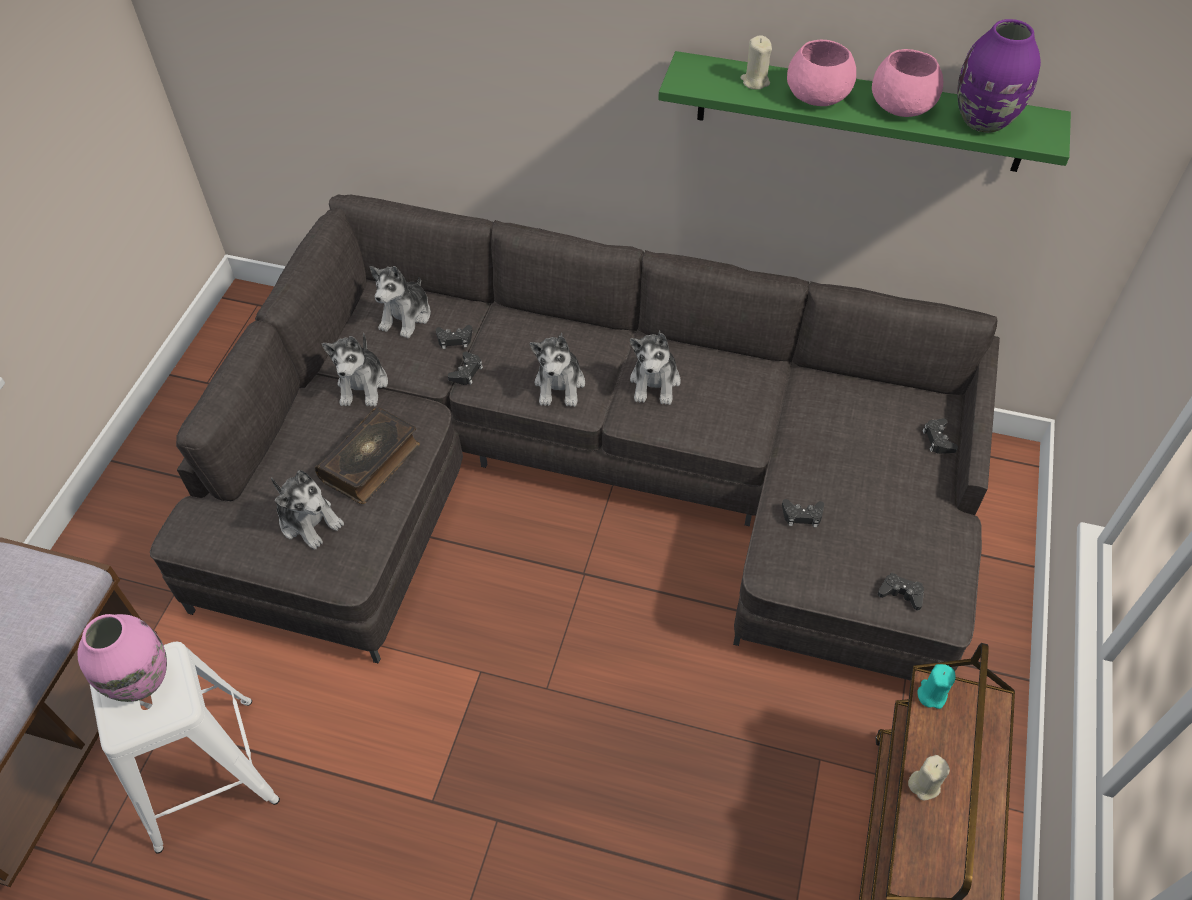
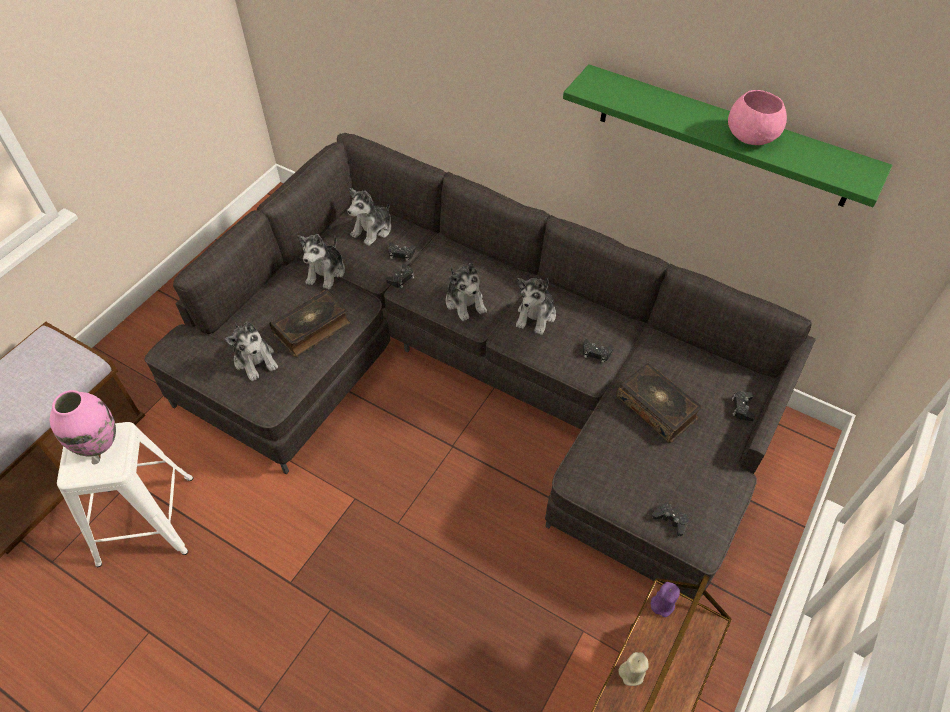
camera: 15 degrees right, 0 degrees up
(560, 385) = (465, 302): plush toy -> plush toy turned 45 degrees counterclockwise
(755, 81) = (640, 97): beige candle -> none
(802, 515) = (613, 441): black game controller -> black game controller (596, 353)
(819, 96) = (687, 116): pink bowl -> none
(839, 462) = (657, 407): none -> book
(931, 694) = (662, 604): turquoise candle -> purple candle
(984, 121) = (815, 159): purple vase -> none

